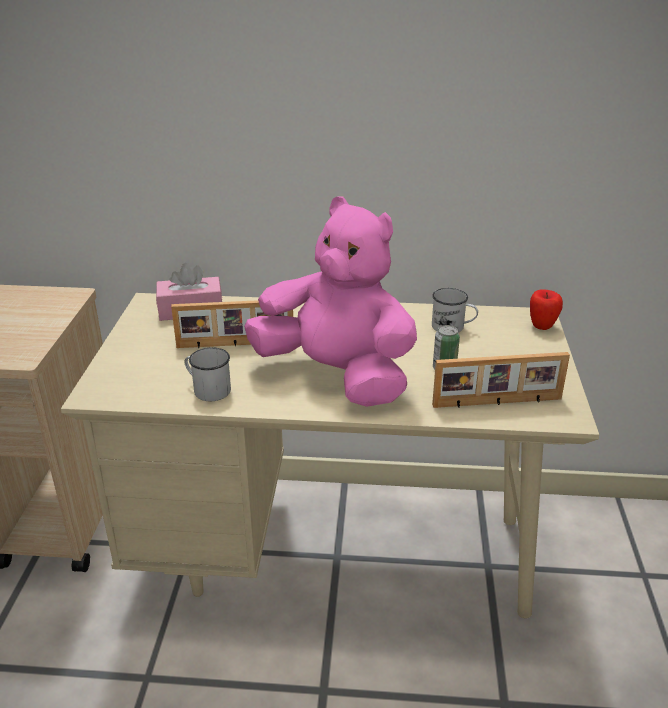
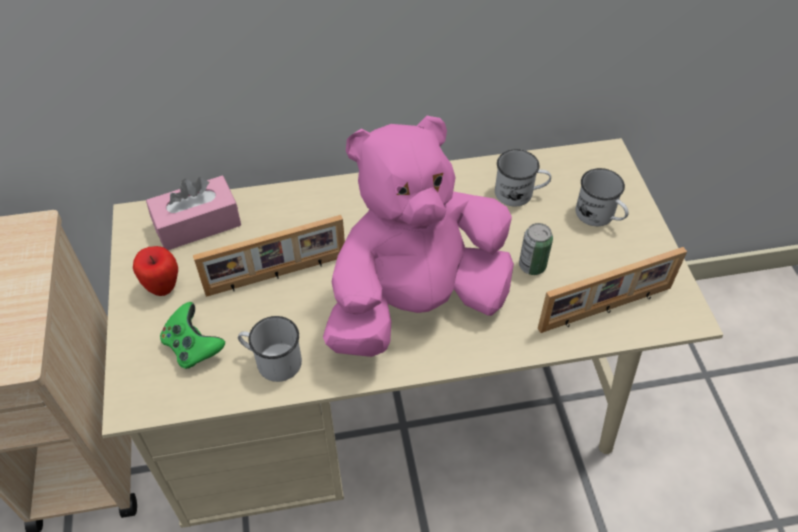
camera: 15 degrees left, 20 degrees up
(152, 373) = (193, 347): none -> green game controller
(337, 376) = (416, 304): pink plush toy -> pink plush toy turned 45 degrees counterclockwise
(516, 349) = (599, 216): none -> white mug
(542, 326) = (616, 172): apple -> apple (163, 287)

